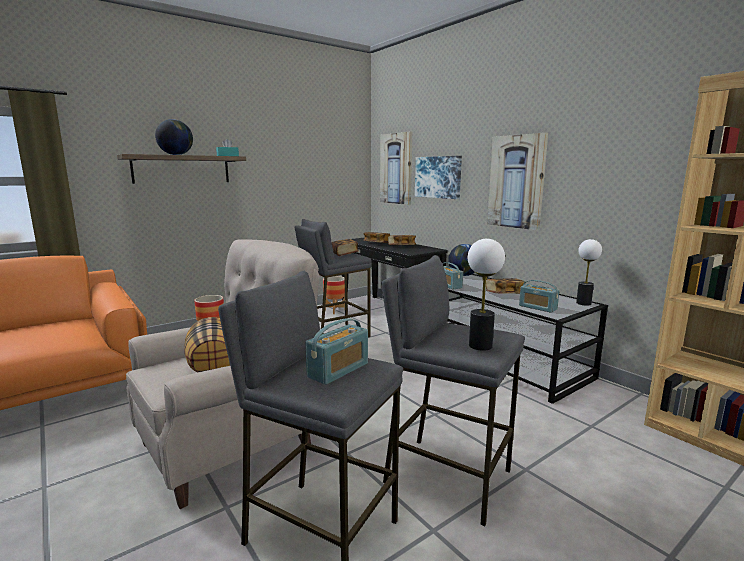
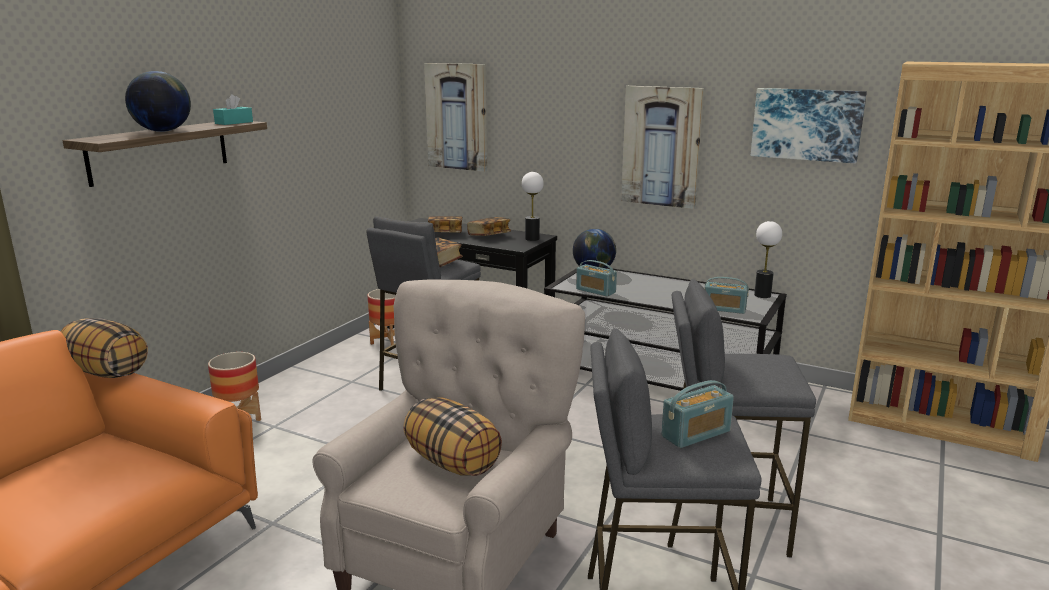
camera: 25 degrees left, 5 degrees up
(104, 284) = (106, 372): none -> pillow
(338, 370) = (696, 434): radio -> radio turned 45 degrees clockwise
(438, 177) = (535, 133): picture -> picture (806, 124)
(480, 346) = (778, 377): table lamp -> table lamp (532, 239)
(504, 294) = (671, 294): book -> none

